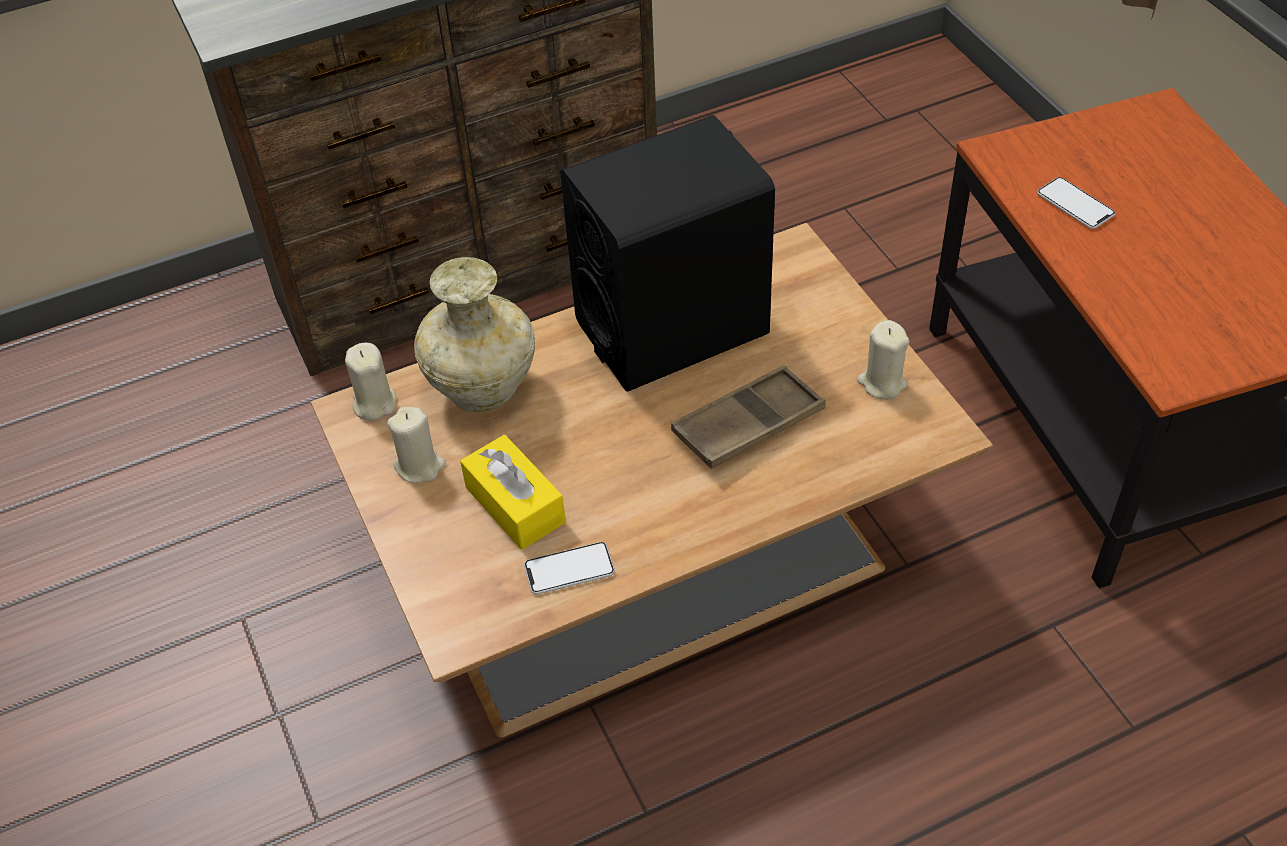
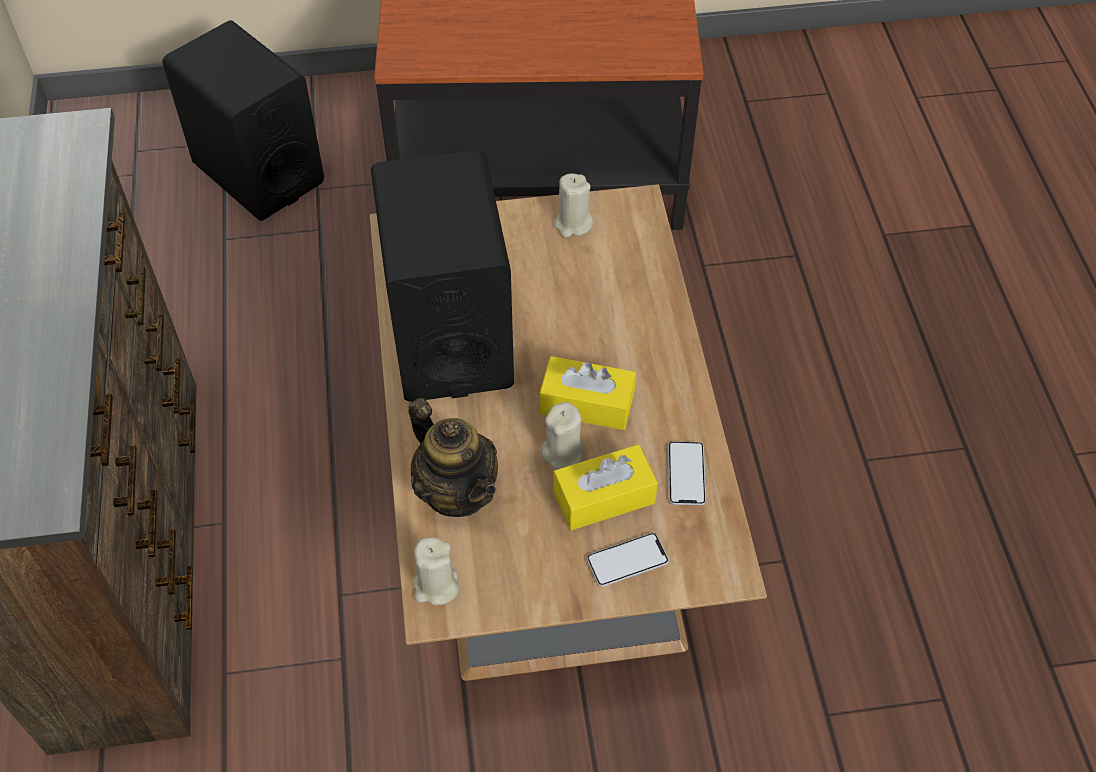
camera: 75 degrees left, 5 degrees up
(420, 466) = (530, 562): beige candle -> beige candle (563, 452)
(484, 388) = (457, 491): beige vase -> teapot
(631, 460) = (587, 404): none -> yellow tissue box
(748, 424) = (580, 317): brown tray -> none
(944, 199) = (258, 173): none -> black speaker
(1075, 204) = (484, 40): phone -> phone (627, 560)

